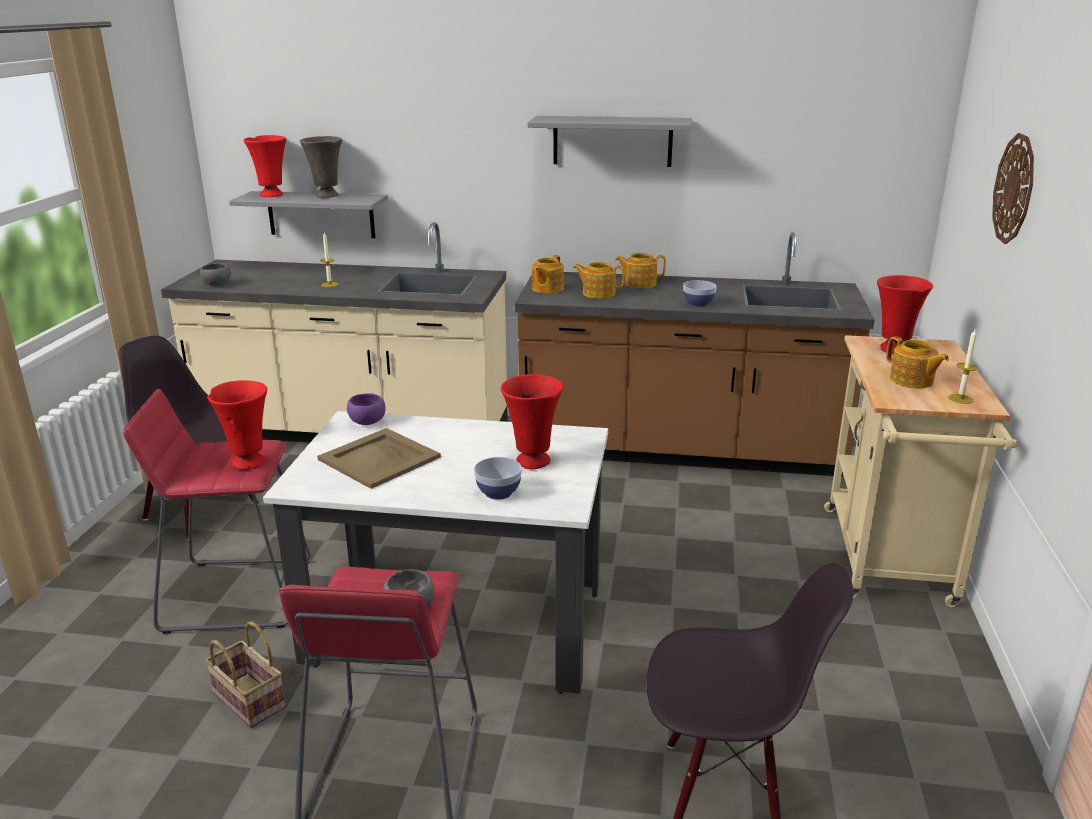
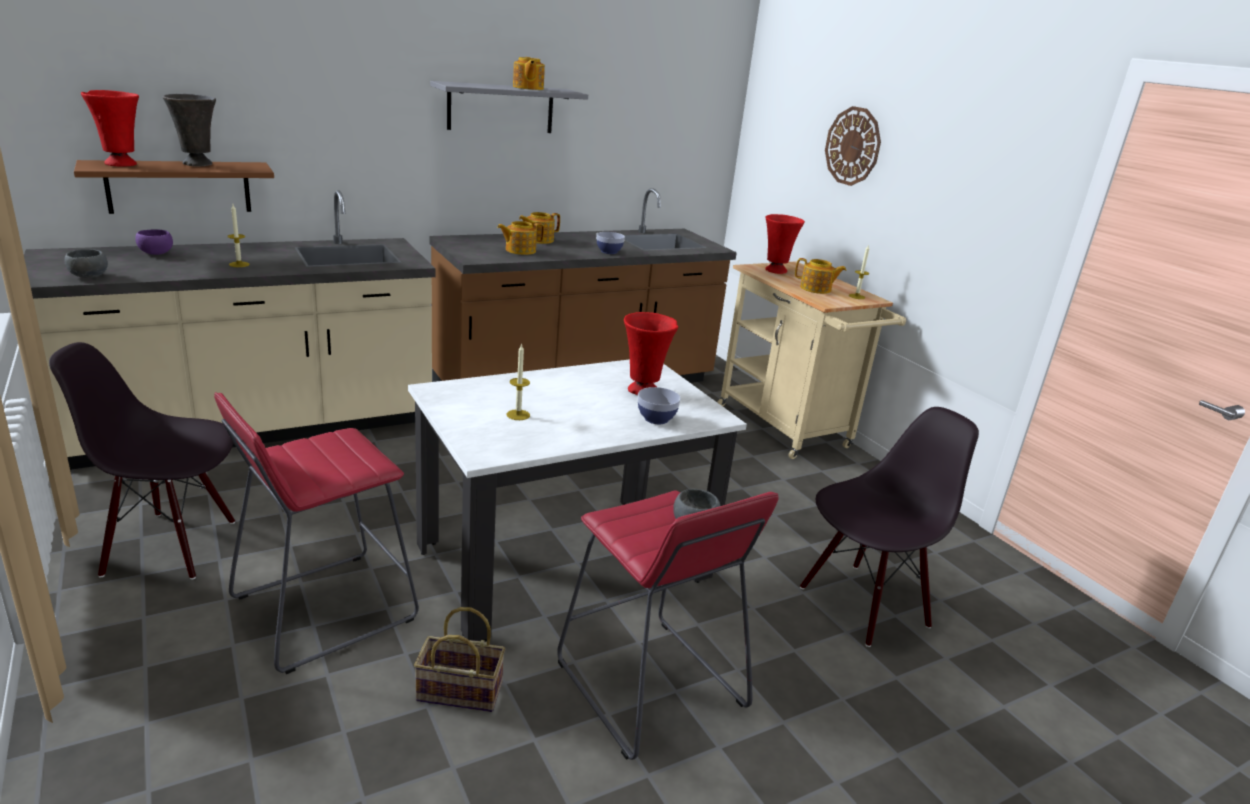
camera: 40 degrees left, 0 degrees up
(248, 462) = (355, 453): red vase -> none
(321, 214) = (179, 187): grey shelf -> brown shelf
(367, 422) = (455, 389): purple bowl -> purple bowl (156, 254)
(379, 458) = (518, 415): beige tray -> candle
(547, 289) = (470, 250): teapot -> teapot (527, 88)

